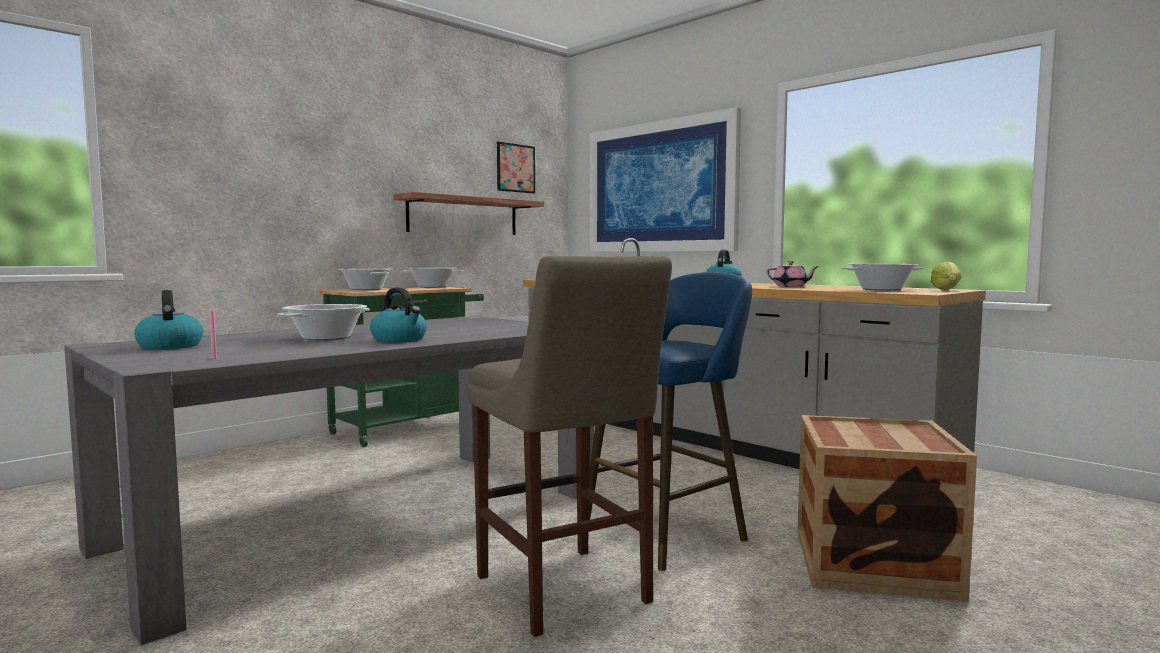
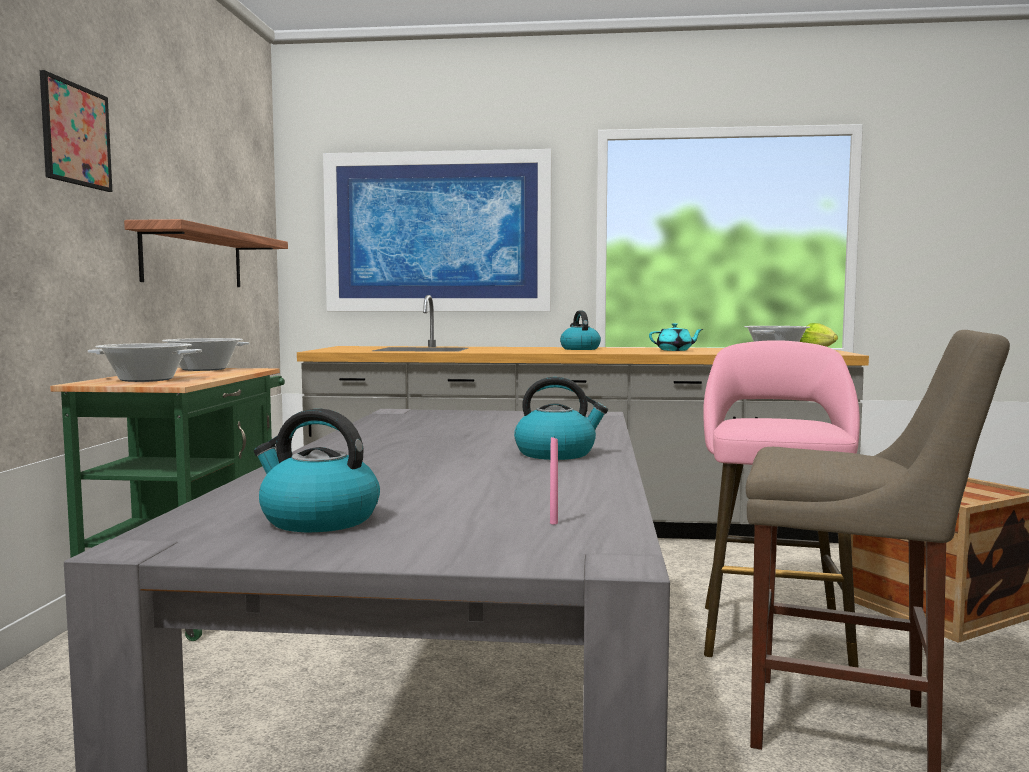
camera: 40 degrees left, 0 degrees up
(327, 338) = (448, 465): cooking pot -> none
(515, 168) = (236, 191): picture -> picture (76, 135)
(670, 532) = (773, 632): blue stool -> pink stool
(790, 286) = (675, 350): pink teapot -> turquoise teapot

